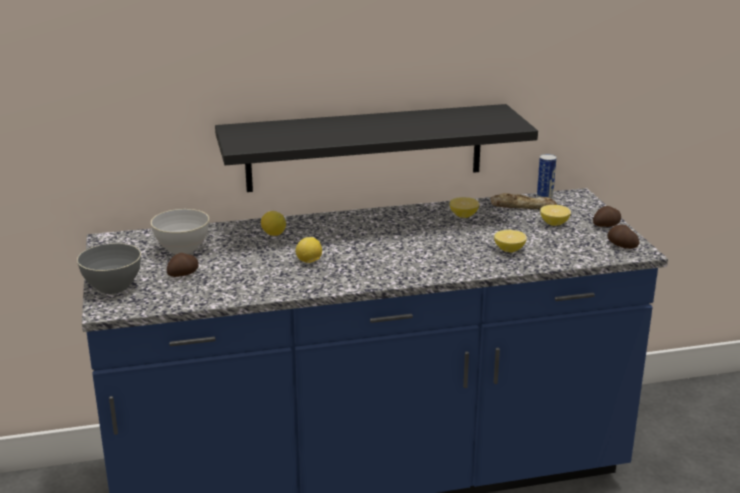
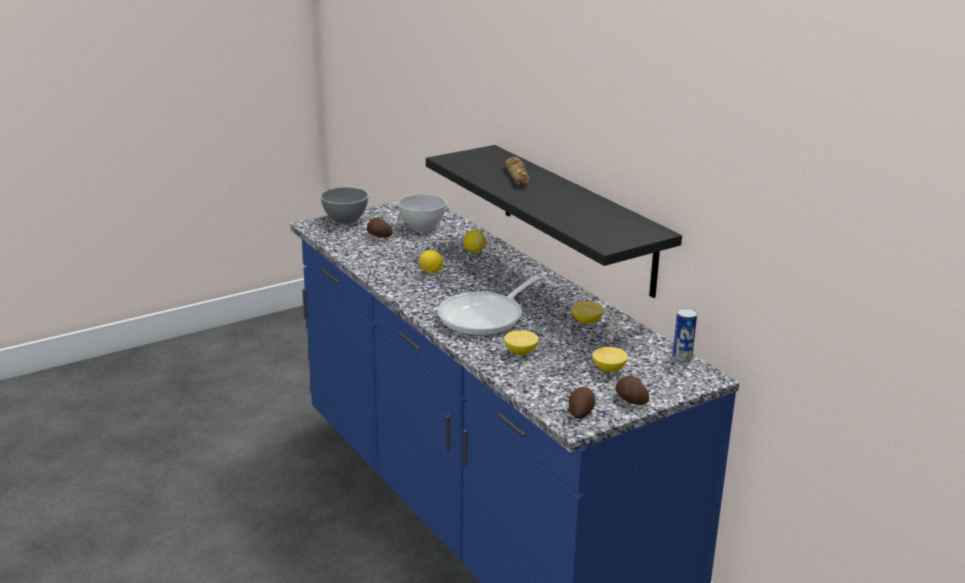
camera: 70 degrees right, 0 degrees up
(430, 252) = (486, 317): none -> frying pan
(523, 207) = (640, 349): bread -> bread (518, 176)

